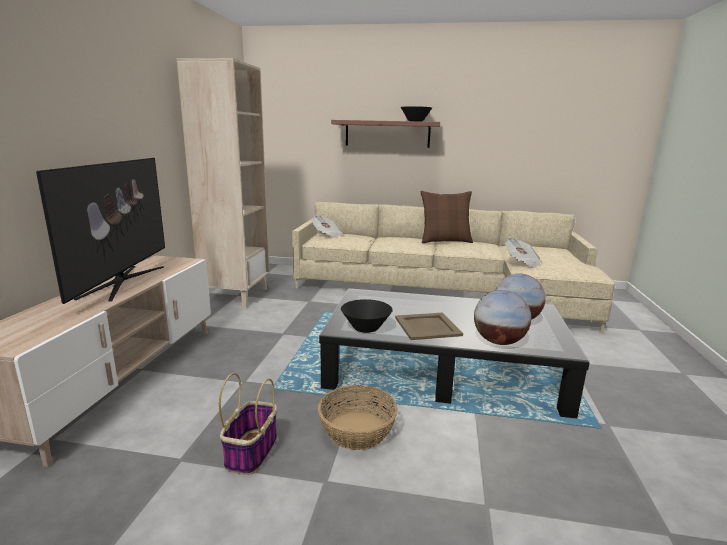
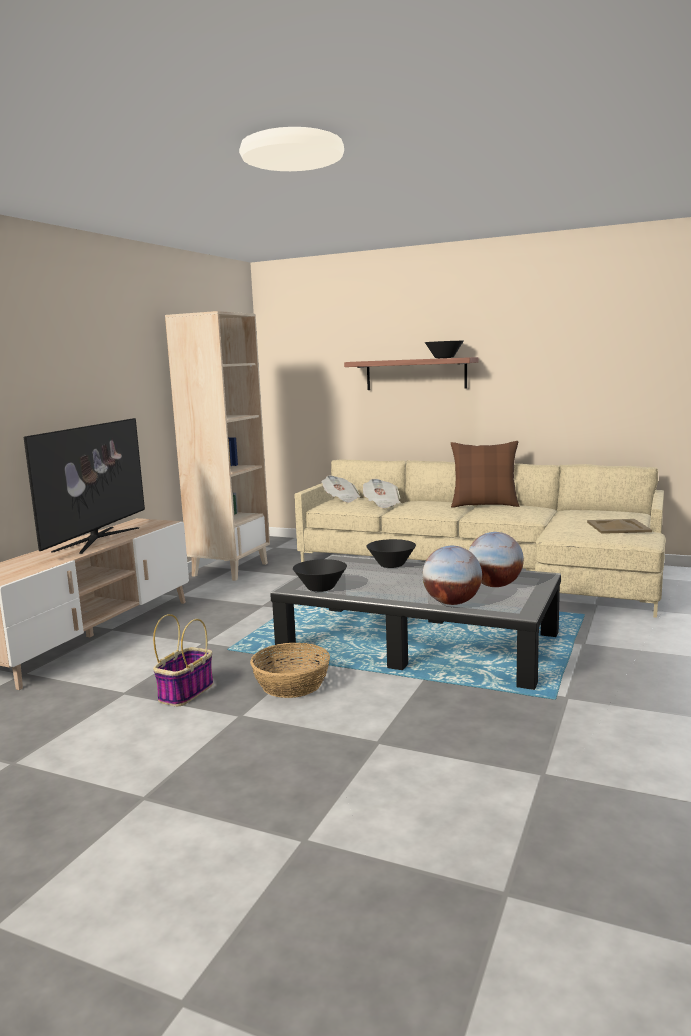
camera: 15 degrees right, 5 degrees down
(410, 299) = (391, 565): none -> black bowl
(428, 326) = (388, 588): beige tray -> beige tray (619, 527)
(522, 262) = (558, 528): newspaper -> newspaper (381, 504)

